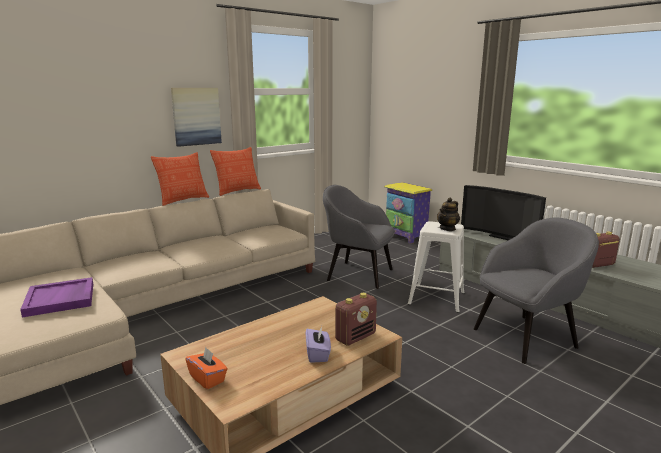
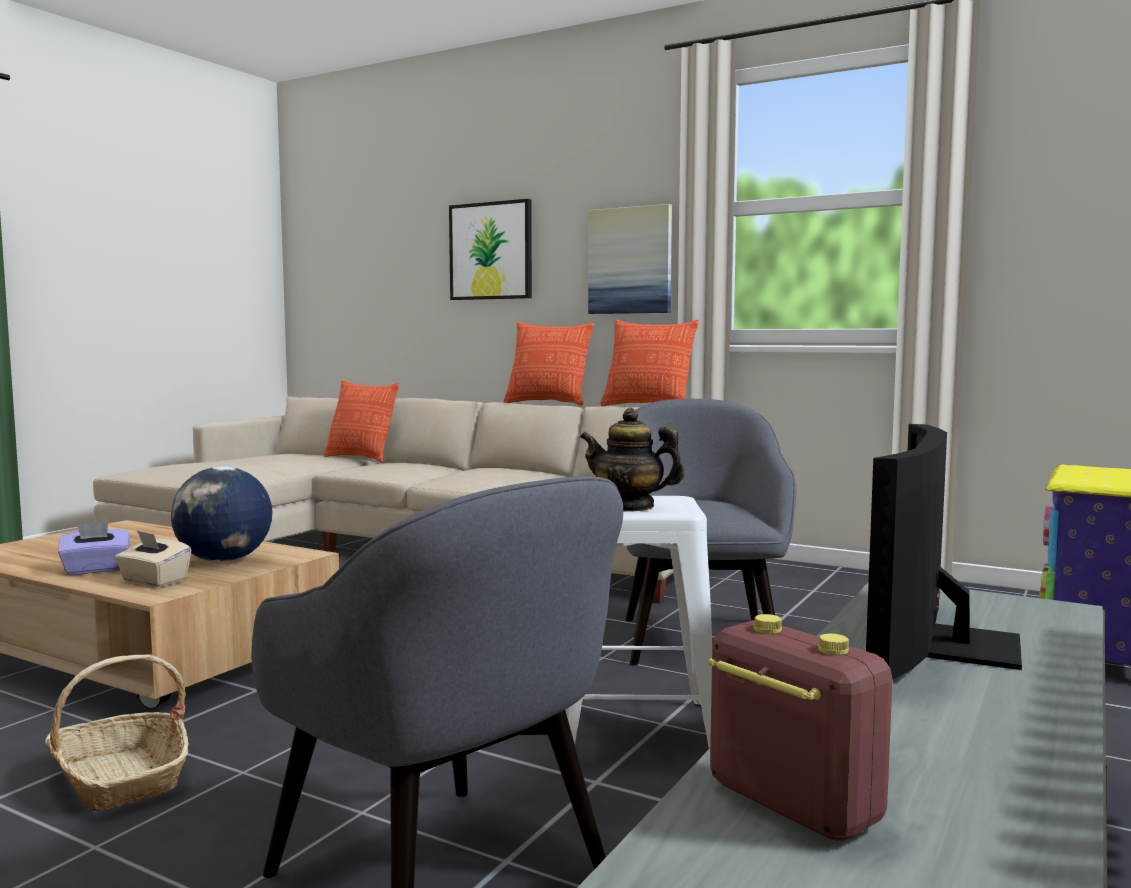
camera: 70 degrees right, 10 degrees down
(61, 299) = (249, 466): purple tray -> none
(73, 268) = (361, 458): none -> orange pillow
(99, 109) = (491, 251): none -> picture
(207, 379) = (48, 540): orange tissue box -> none
(321, 321) = (223, 560): none -> globe
(355, 337) = (153, 581): radio -> beige tissue box
(452, 394) = (120, 779): none -> basket

